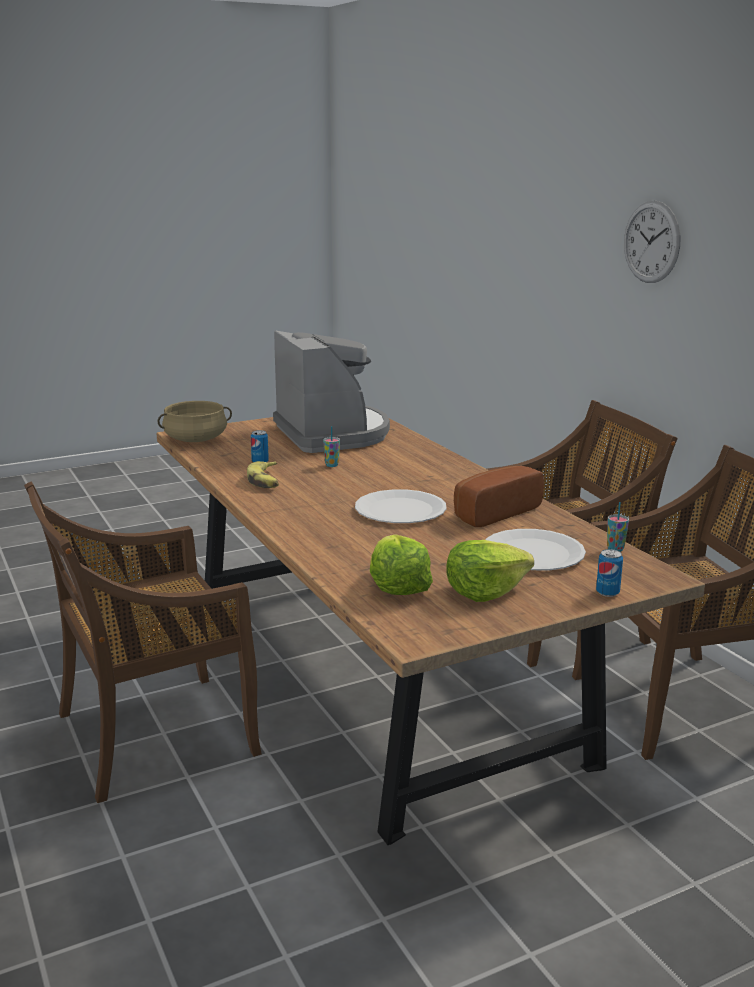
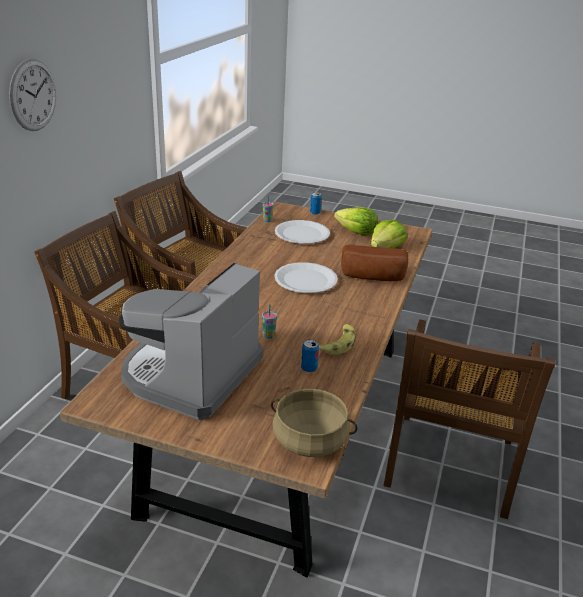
camera: 135 degrees left, 10 degrees up
(152, 736) = (450, 465): brown chair -> brown chair turned 90 degrees clockwise
(492, 512) = (267, 256): bread -> bread (373, 277)

